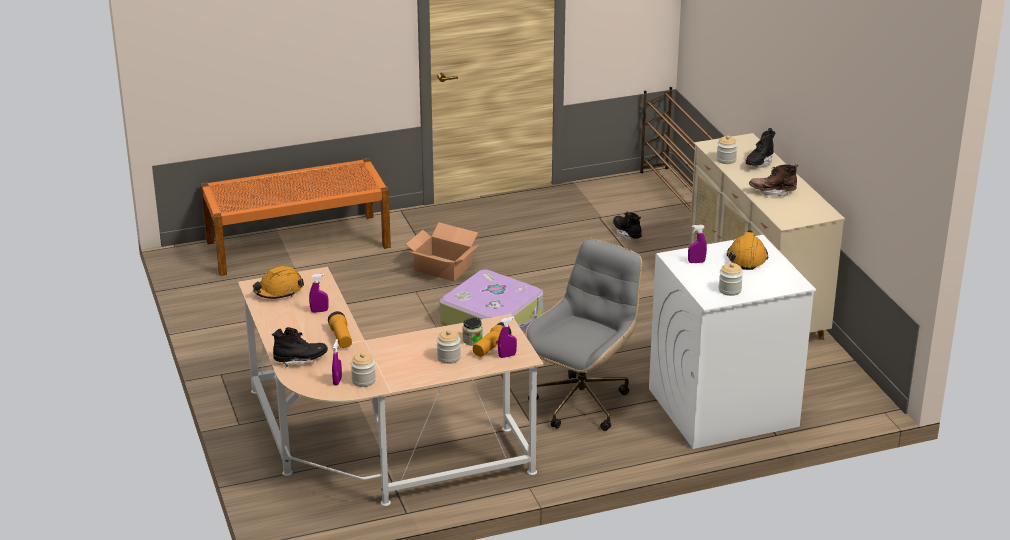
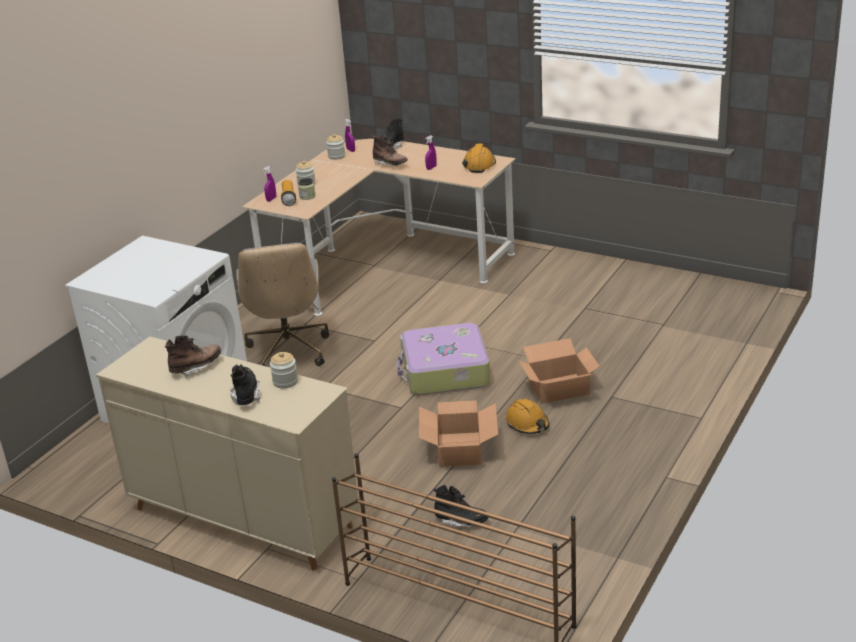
camera: 140 degrees right, 0 degrees up
(298, 244) = (704, 342): orange bench -> none
(341, 337) = (390, 164): flashlight -> brown boot
(568, 267) = (458, 450): none -> cardboard box
(696, 262) = (186, 261): purple spray bottle -> none
(730, 290) = (136, 254): jar -> none
(747, 257) = (147, 282): orange hard hat -> orange hard hat (527, 424)

